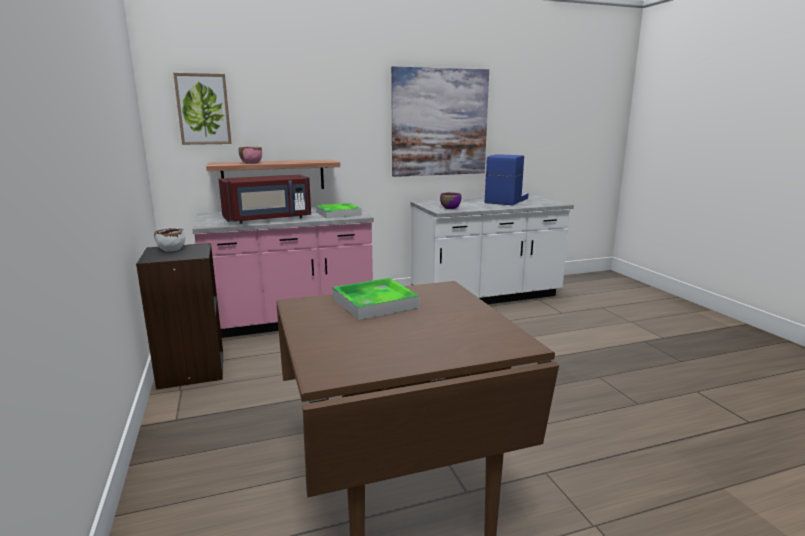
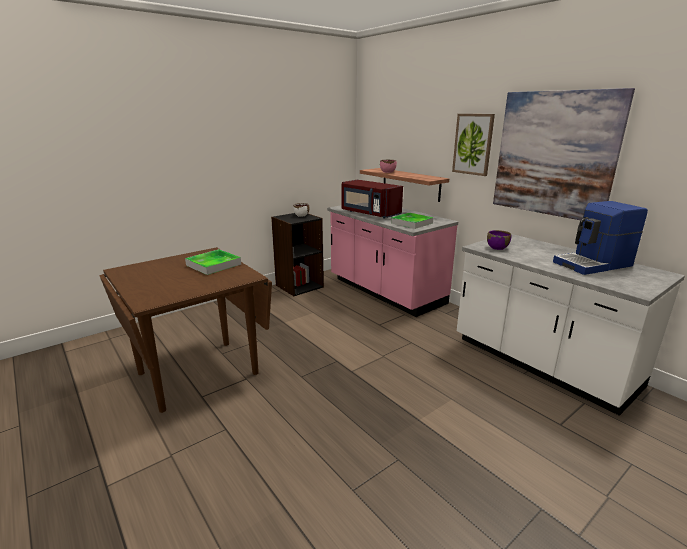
camera: 70 degrees right, 5 degrees up
(203, 109) = (381, 130): picture -> picture (473, 144)
(505, 200) = (593, 264): coffee machine -> coffee machine turned 150 degrees clockwise

